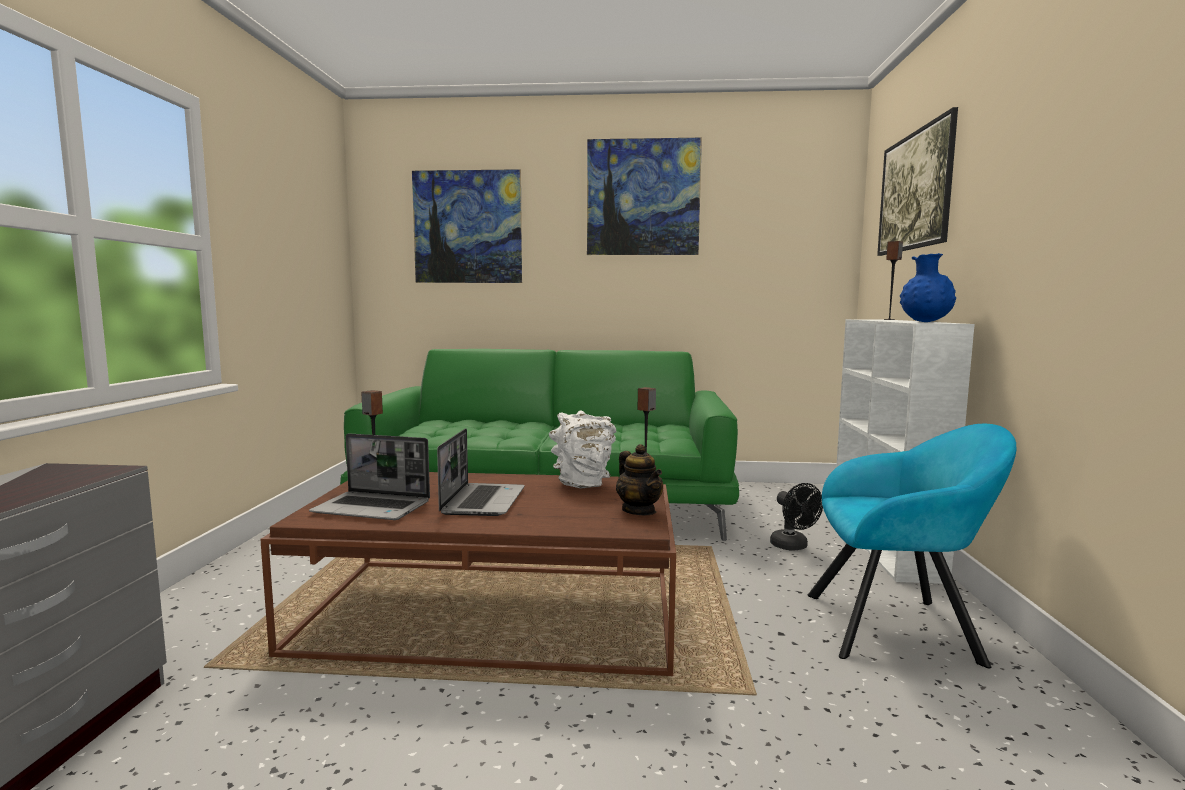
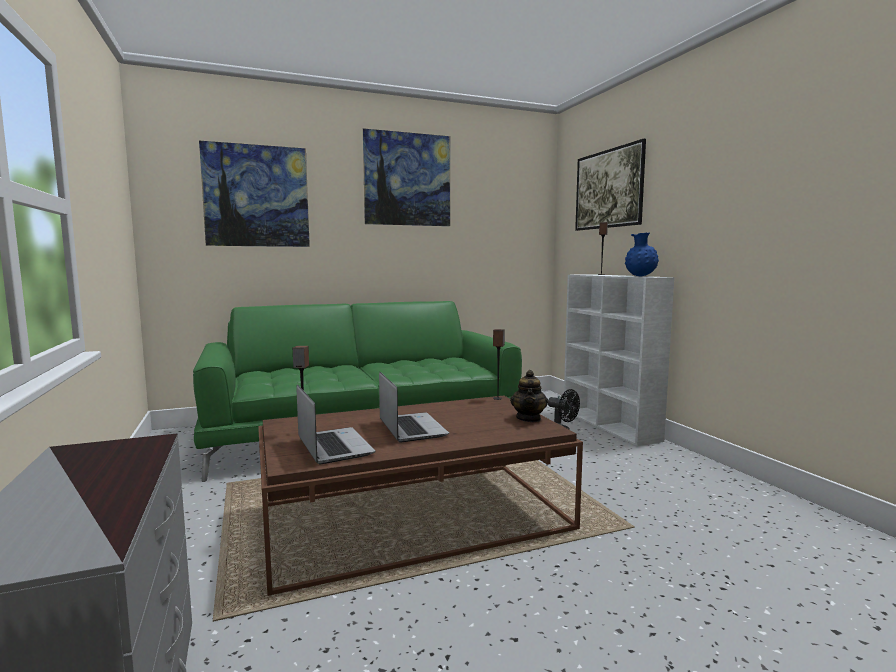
camera: 25 degrees left, 0 degrees up
(373, 508) = (333, 447): laptop -> laptop turned 105 degrees counterclockwise
(583, 483) = (461, 406): white vase -> none
(639, 510) = (529, 418): teapot -> teapot turned 60 degrees clockwise
(900, 628) = (665, 471): turquoise armchair -> none

